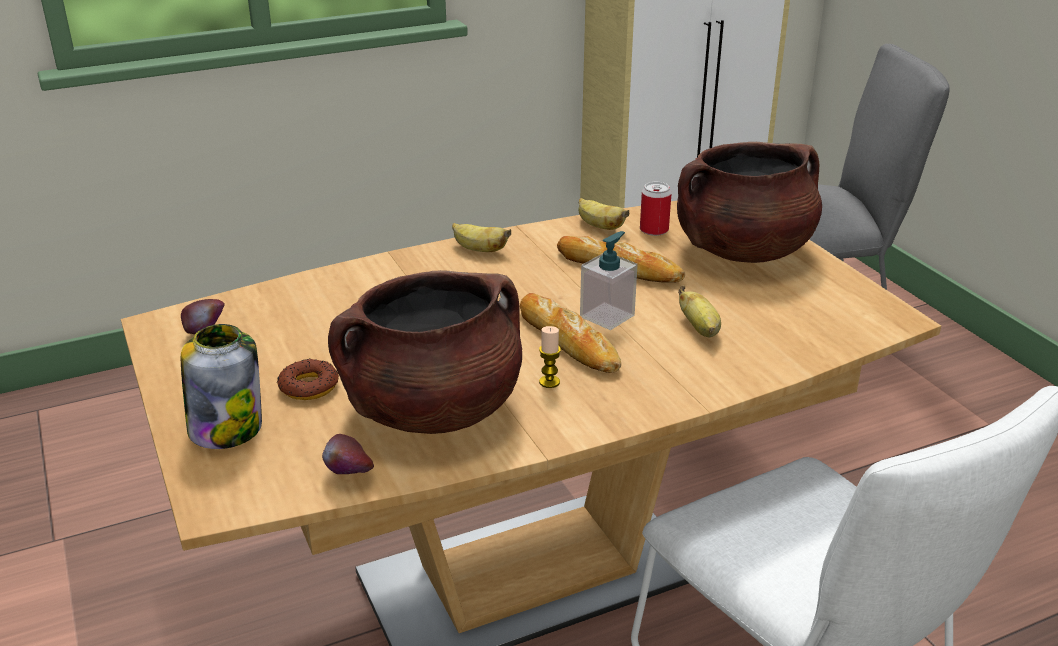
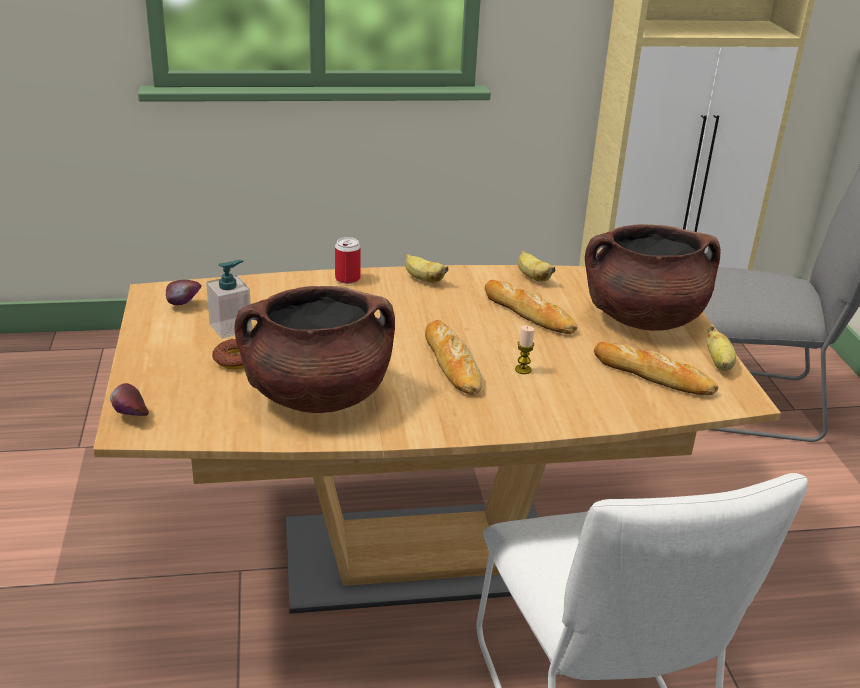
camera: 15 degrees right, 0 degrees up
(226, 427) = (163, 377): jar -> none
(350, 476) = (231, 430): apple -> apple (131, 417)
(549, 382) = (418, 392): candle -> candle (523, 369)
(607, 316) = (495, 350): soap dispenser -> soap dispenser (231, 327)
(654, 230) = (576, 288): can -> can (347, 279)
(700, 329) = (565, 375): banana -> banana (718, 363)
(791, 311) = (653, 375): none -> bread

